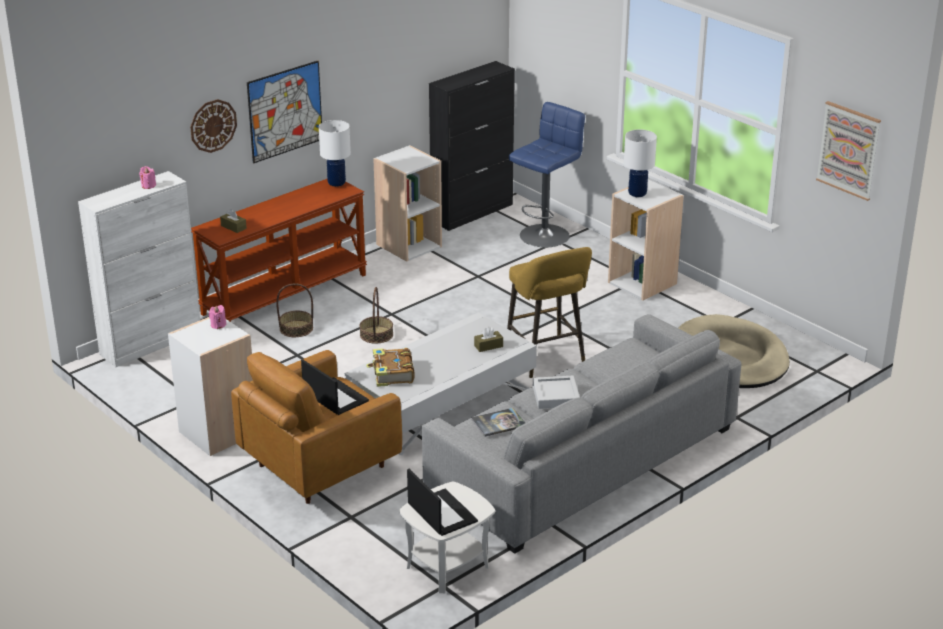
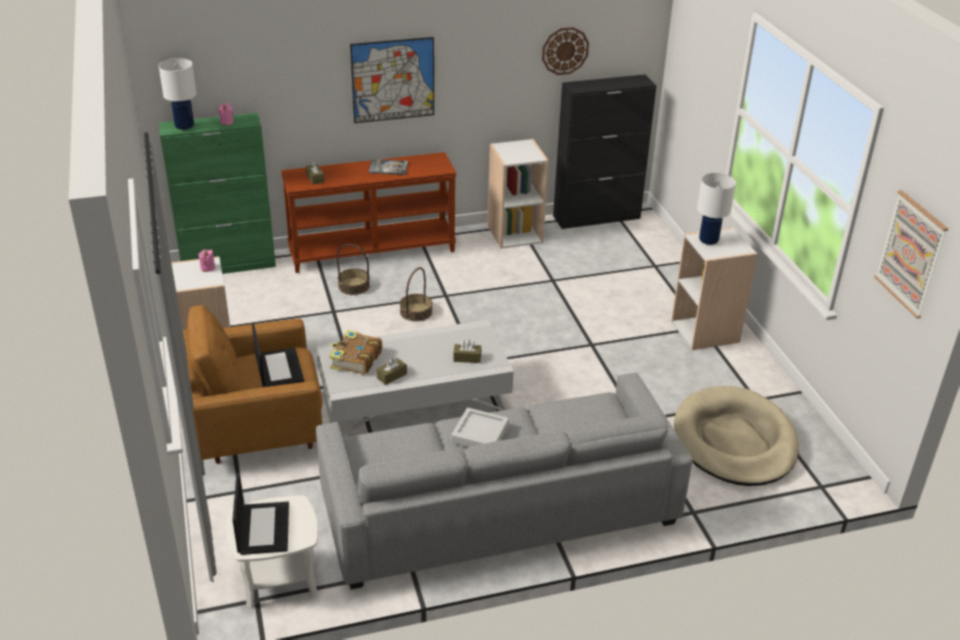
camera: 25 degrees right, 5 degrees up
(151, 343) = (229, 265): white cabinet -> green cabinet
(213, 125) = (310, 79): wall clock -> wall clock (565, 51)
(336, 184) = (438, 160): white table lamp -> white table lamp (184, 127)
(436, 377) = (391, 376): none -> brown tissue box
(499, 423) = (401, 445): book -> book (388, 168)
(545, 236) = (647, 257): blue stool -> none
(547, 359) = (550, 384): yellow stool -> none

